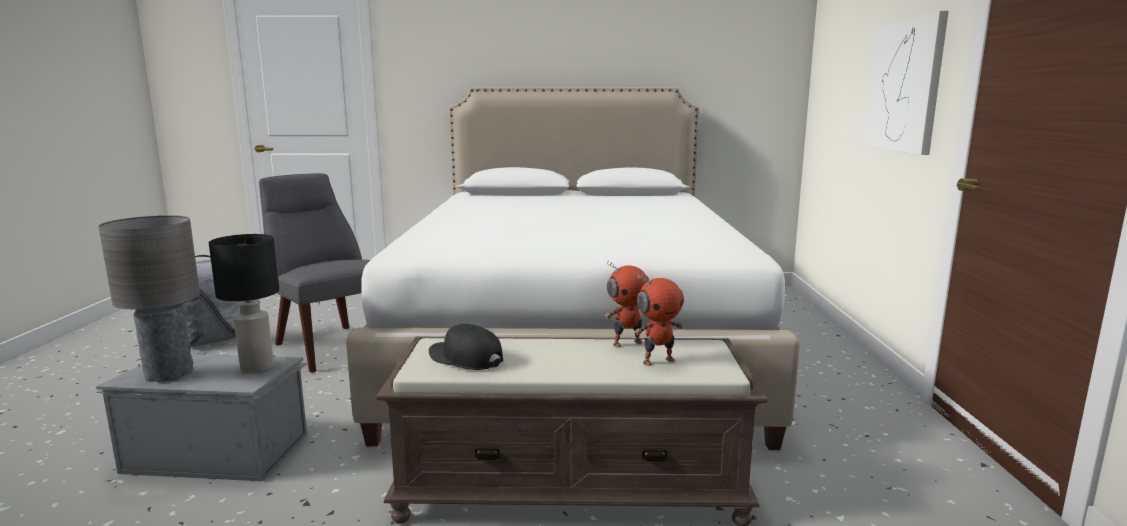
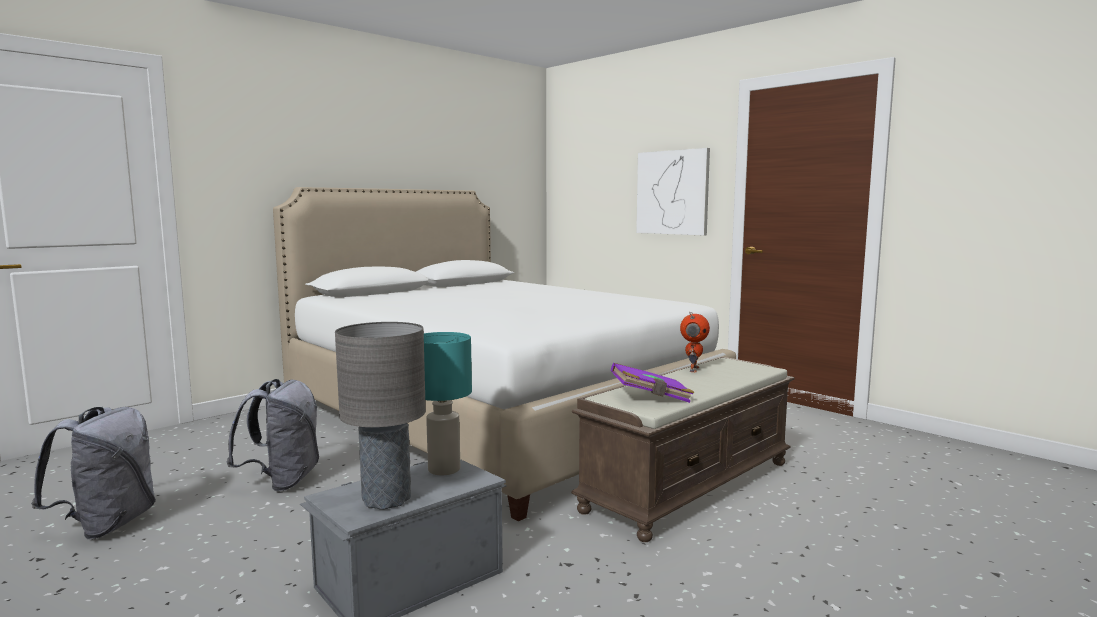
camera: 45 degrees left, 5 degrees down
(256, 366) = (443, 470): black table lamp -> turquoise table lamp
(329, 346) = (282, 481): grey chair -> grey backpack
(465, 359) = (651, 398): black cap -> purple book
(658, 360) = (731, 372): toy robot -> none

